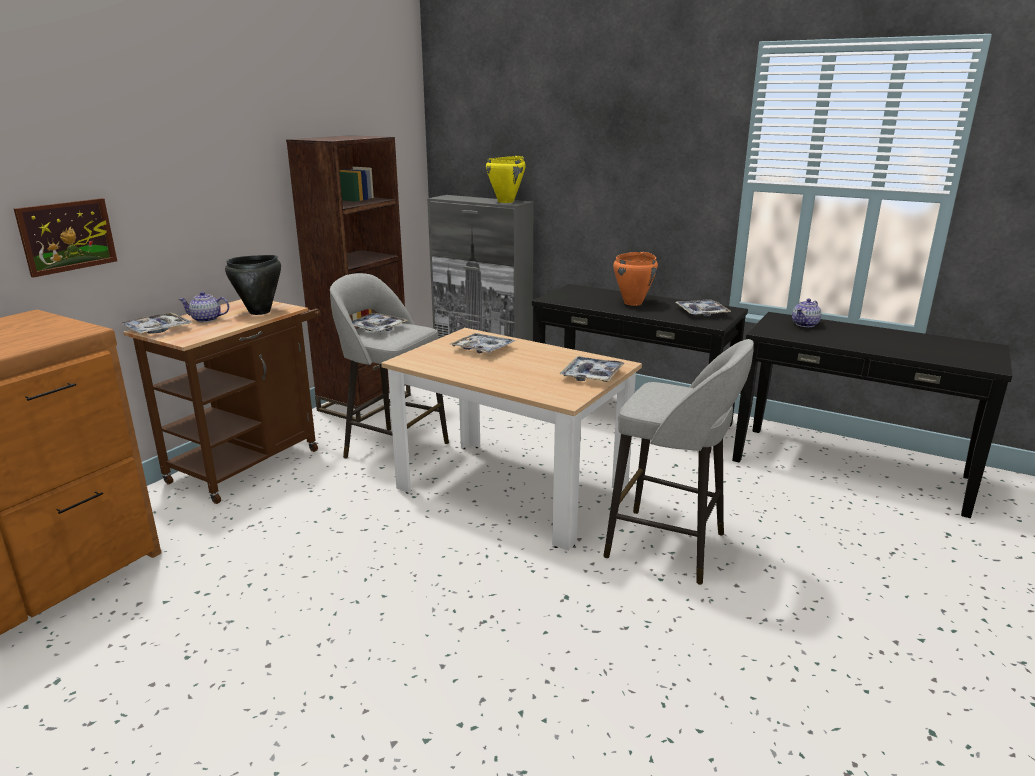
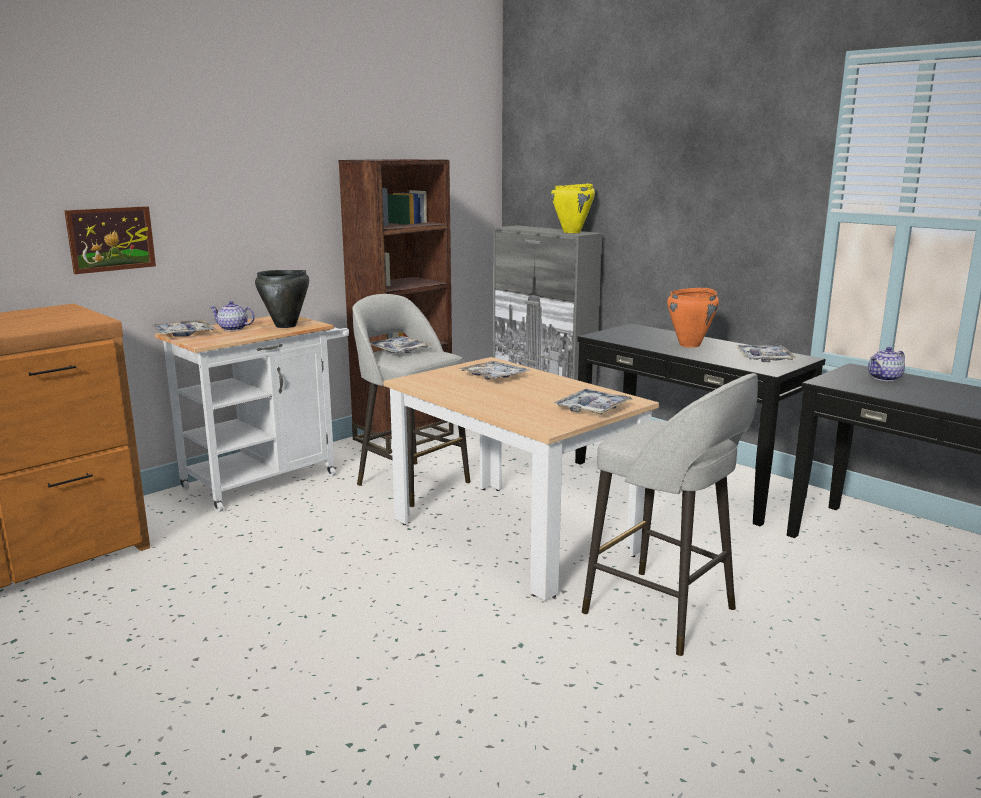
camera: 15 degrees right, 5 degrees down
(251, 462) = (268, 479): brown cart -> white cart

